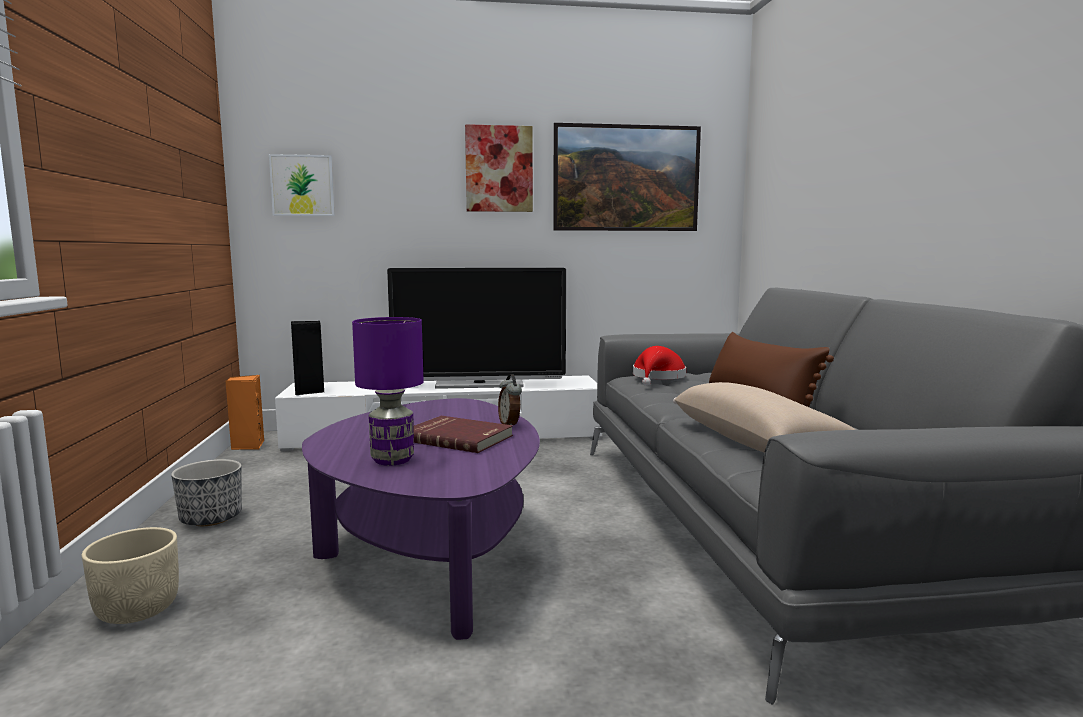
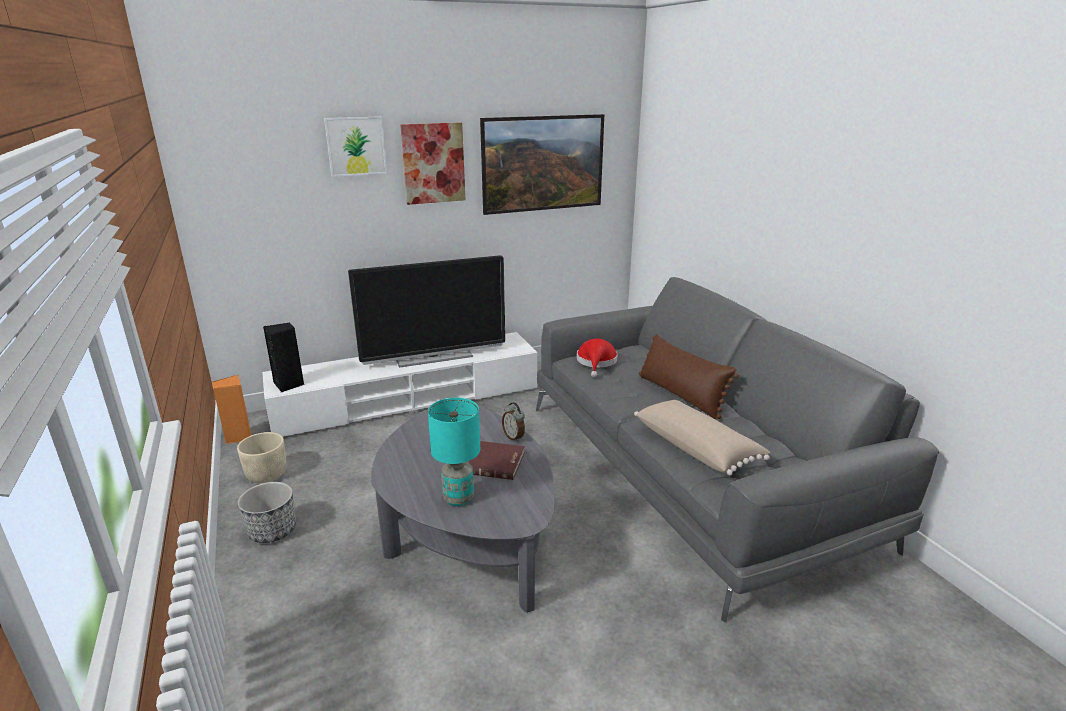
camera: 15 degrees left, 15 degrees up
(138, 609) = (286, 632): beige planter -> beige planter (267, 475)
(302, 185) = (249, 192): picture -> picture (356, 146)
(393, 460) = (459, 498): purple table lamp -> turquoise table lamp
(432, 549) = (467, 533): purple coffee table -> grey coffee table

